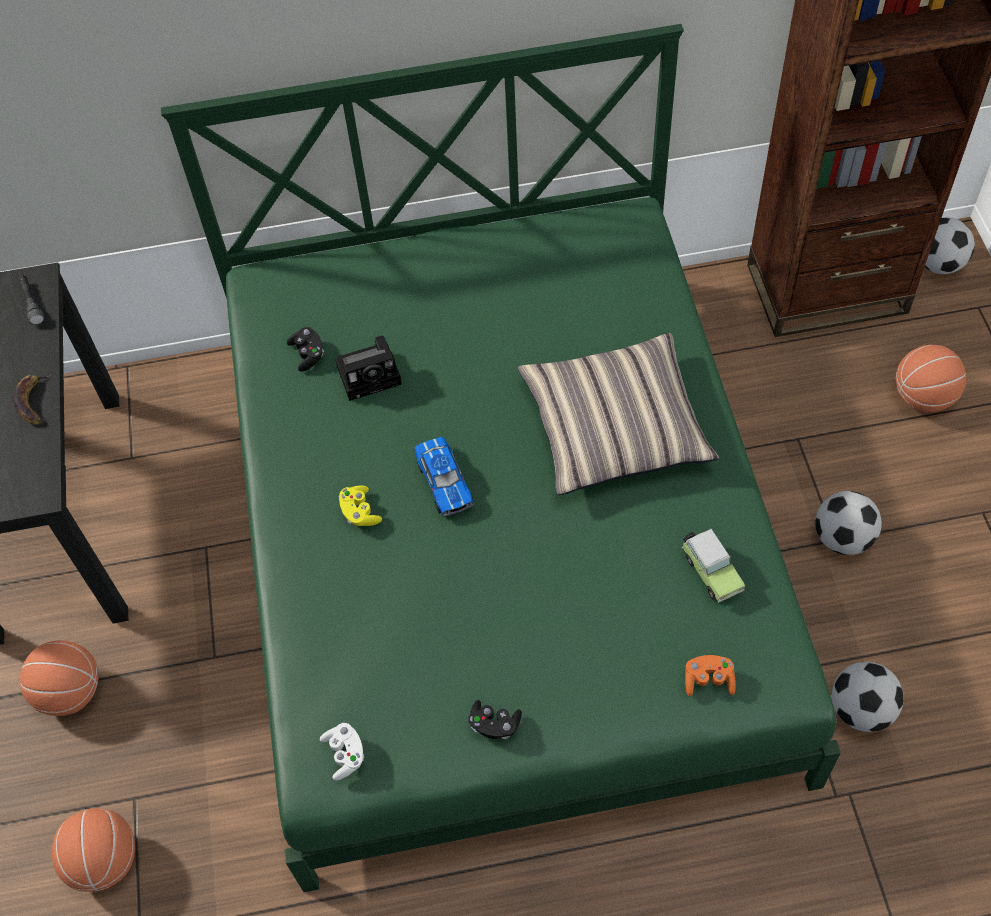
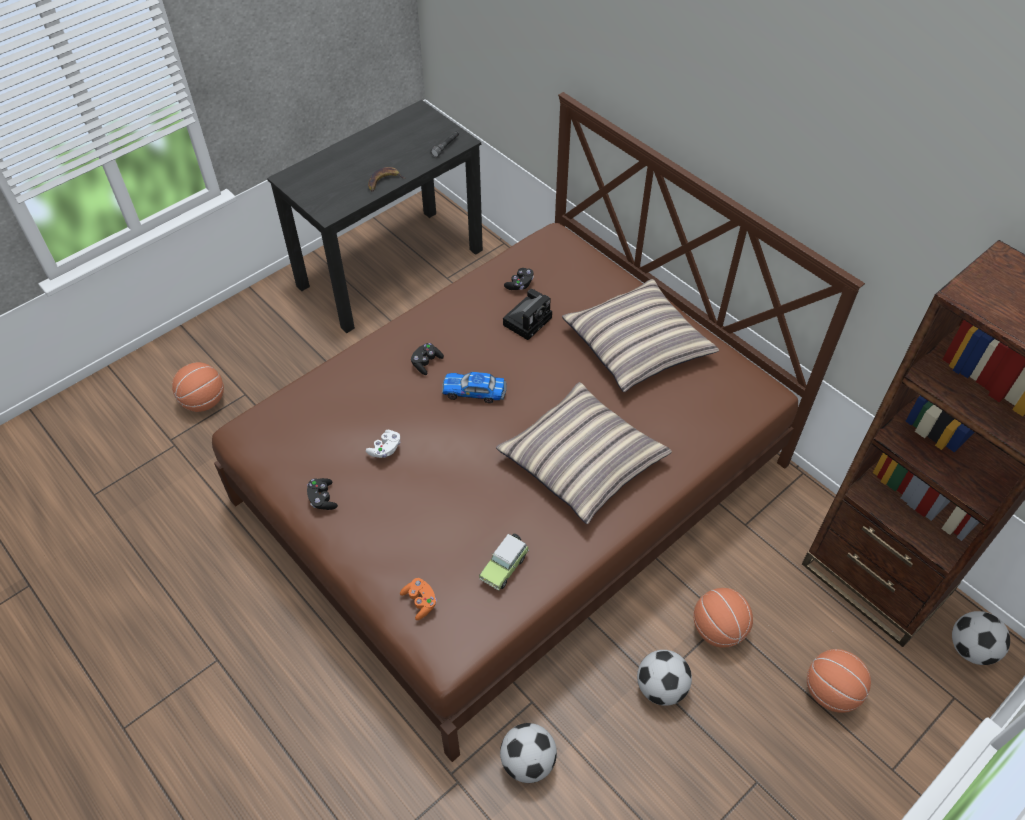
camera: 55 degrees right, 5 degrees down
(70, 692) = (290, 333): basketball -> basketball (718, 629)
(345, 754) = (263, 435): white game controller -> white game controller (385, 449)
(360, 512) = (426, 363): yellow game controller -> black game controller
(371, 374) = (528, 320): camera -> camera turned 90 degrees counterclockwise
(444, 482) = (474, 391): toy car -> toy car turned 60 degrees clockwise
(489, 291) = (637, 345): none -> pillow
(500, 545) = (511, 481): green bed -> brown bed

